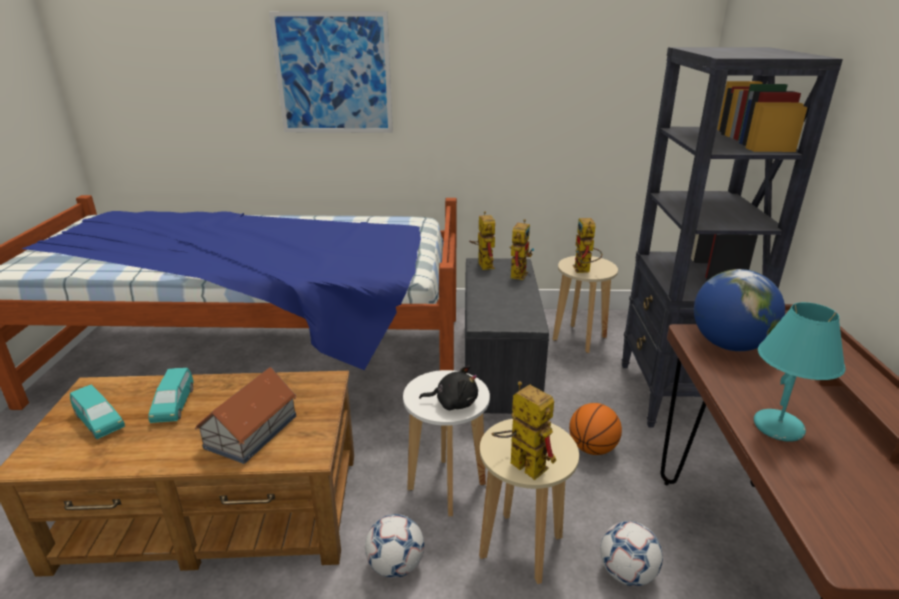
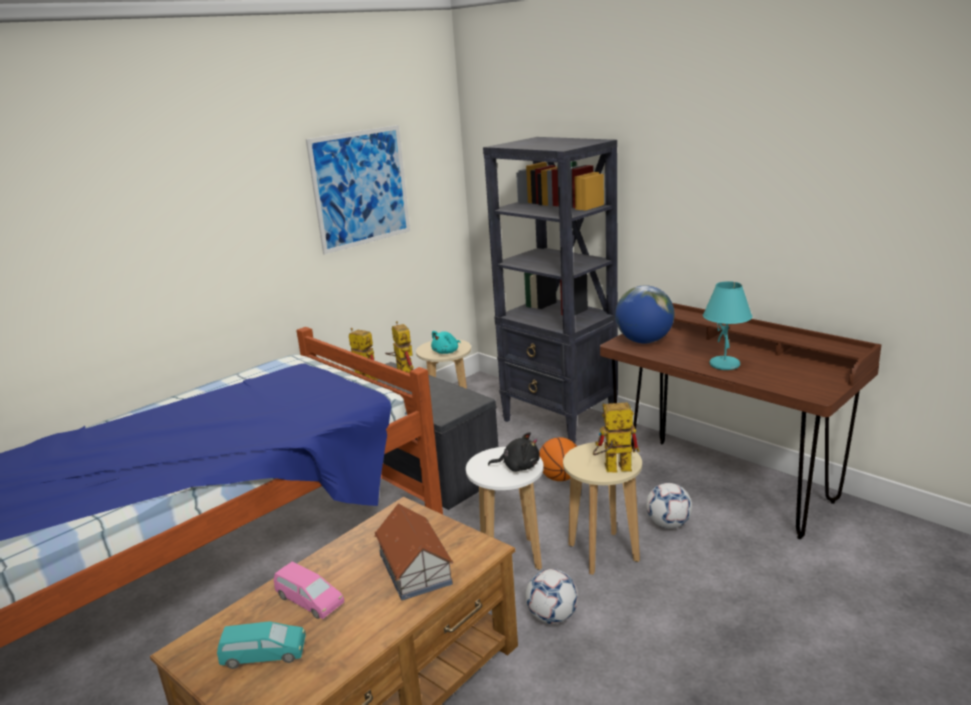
camera: 45 degrees left, 5 degrees down
(174, 405) = (309, 601): turquoise toy car -> pink toy car
(333, 74) = (142, 230): picture -> picture (360, 188)
(453, 402) = (518, 466): black plush toy -> black plush toy turned 45 degrees clockwise
(584, 271) = (447, 352): toy robot -> turquoise plush toy

